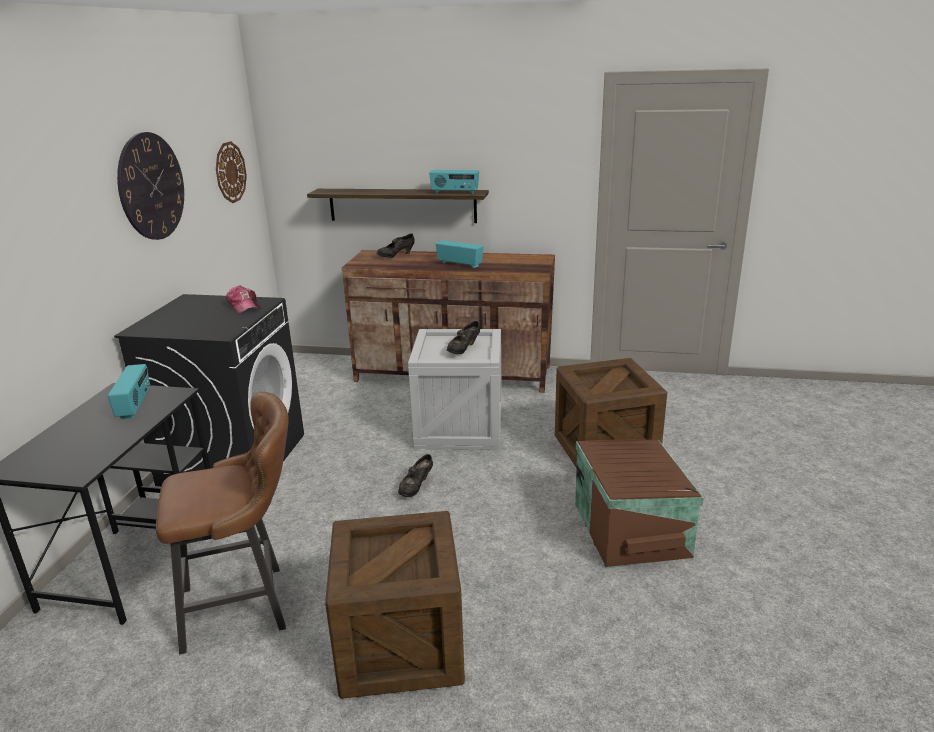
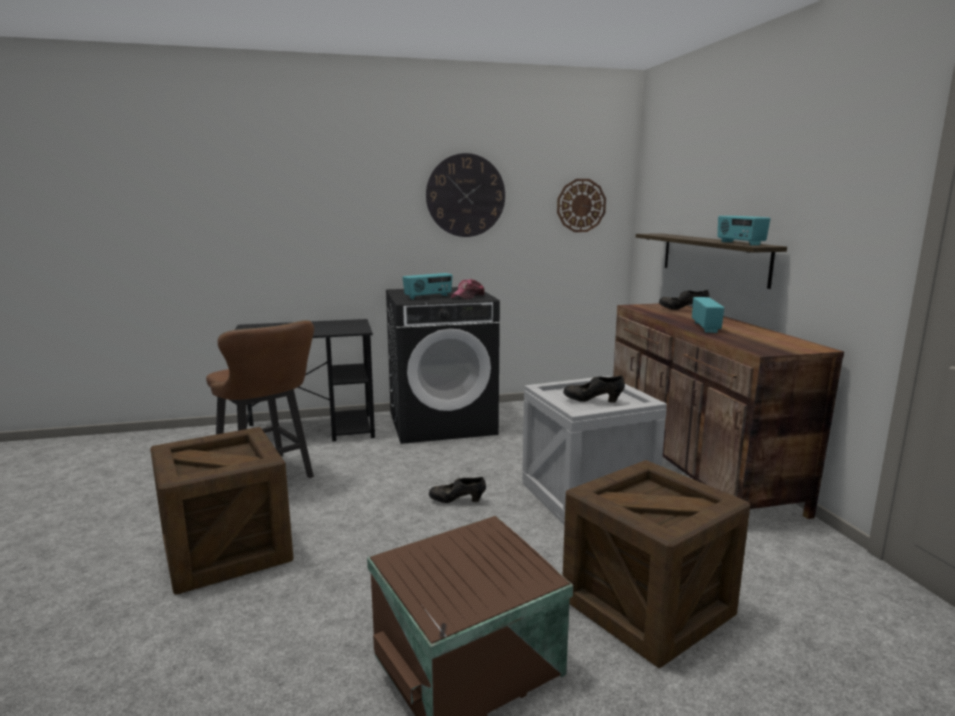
camera: 65 degrees right, 10 degrees down
(135, 405) = (336, 327): radio -> radio (428, 297)

